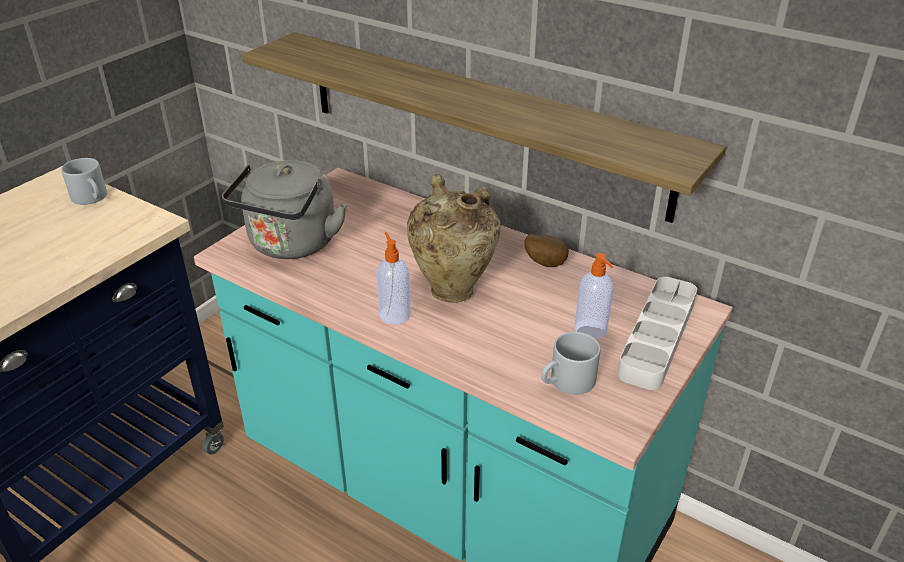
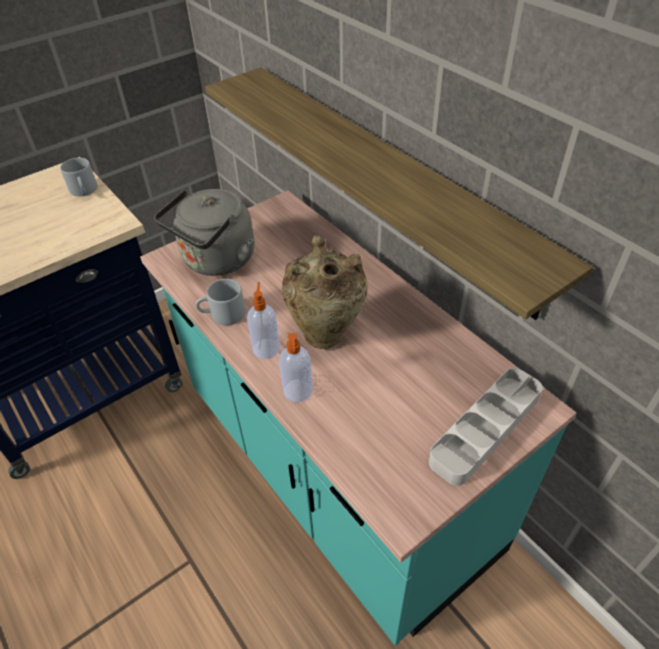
camera: 20 degrees right, 10 degrees up
(545, 263) = (418, 324): potato -> none
(567, 382) = (379, 456): grey mug -> grey mug (222, 315)
(591, 330) = (427, 405): soap dispenser -> soap dispenser (298, 392)

